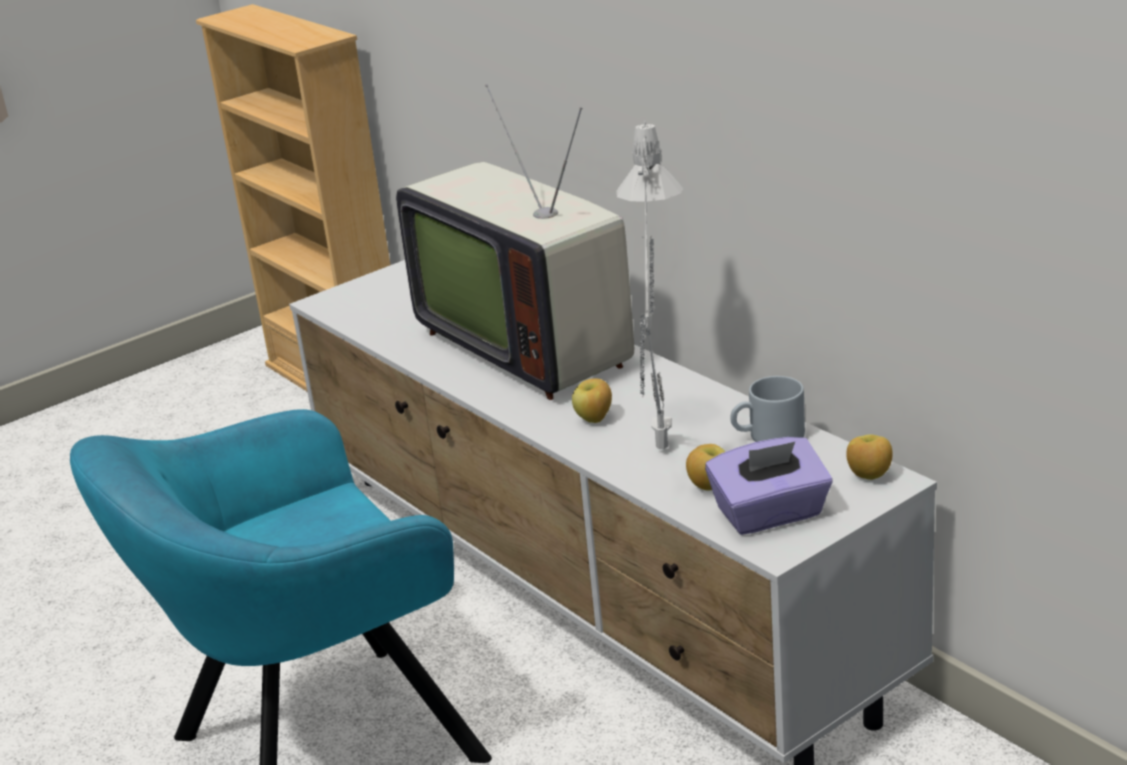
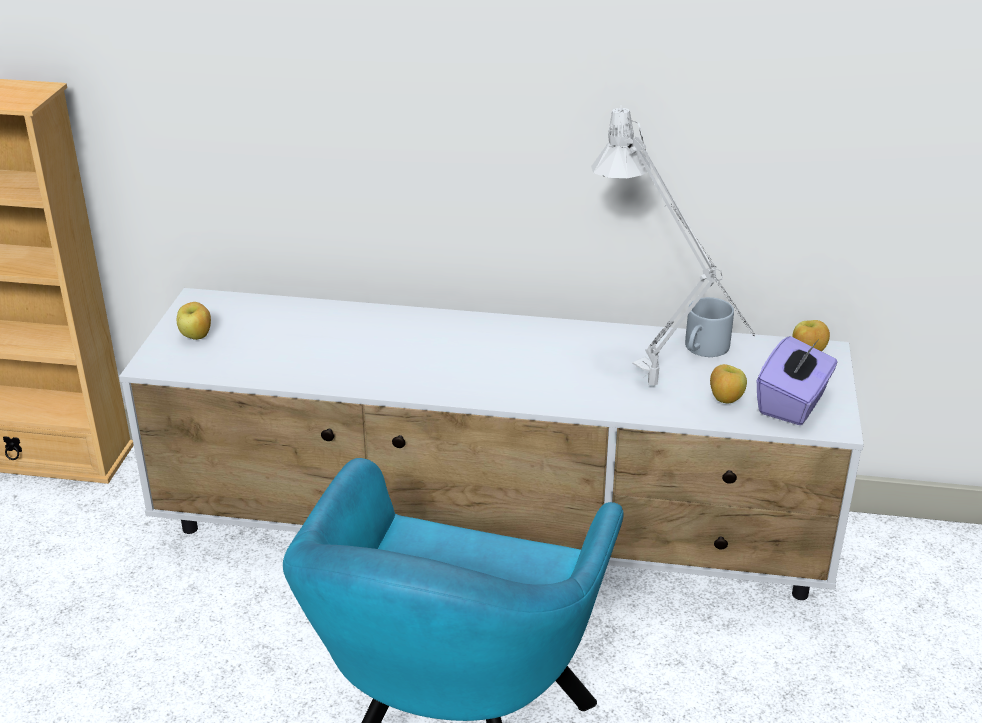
camera: 45 degrees left, 5 degrees up
(530, 344) = (415, 340): television -> none
(594, 419) = (565, 381): apple -> apple (196, 336)

